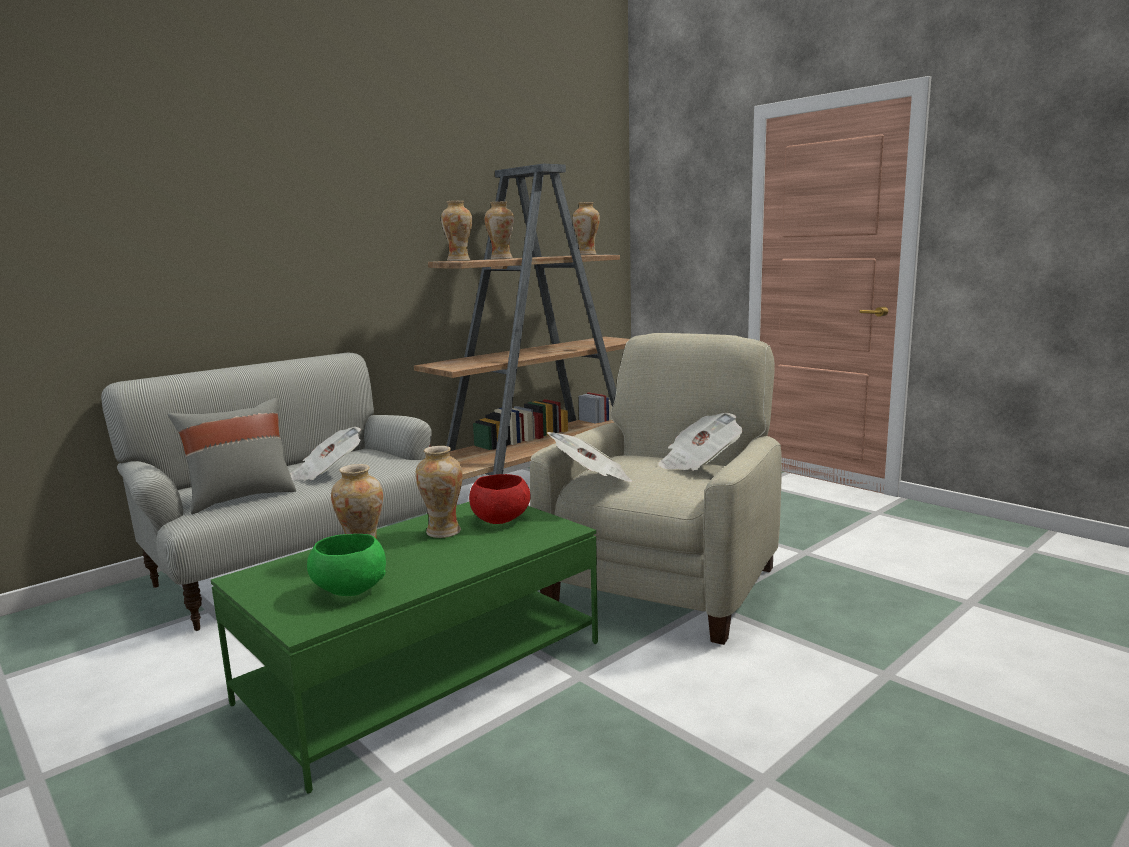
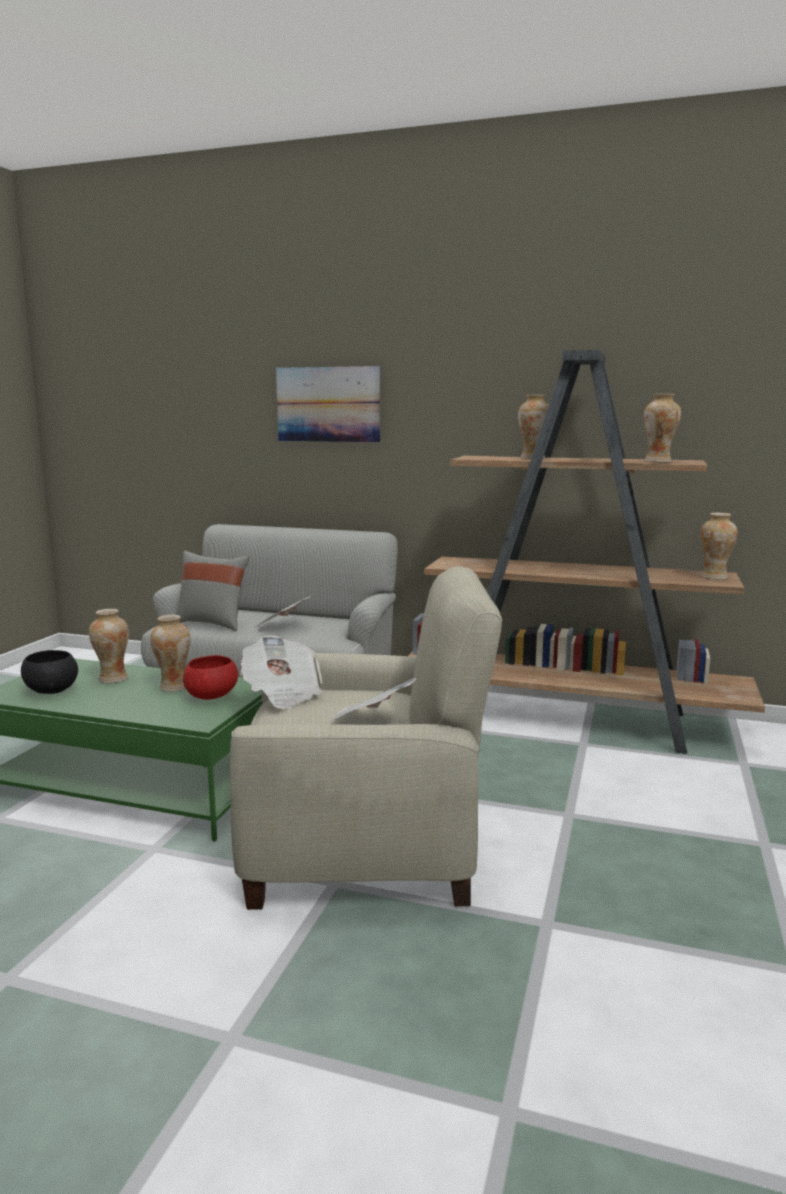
camera: 60 degrees right, 0 degrees up
(260, 212) = (328, 404): none -> picture
(349, 590) = (51, 690): green bowl -> black bowl
(459, 261) = (473, 457): vase -> vase (714, 577)

